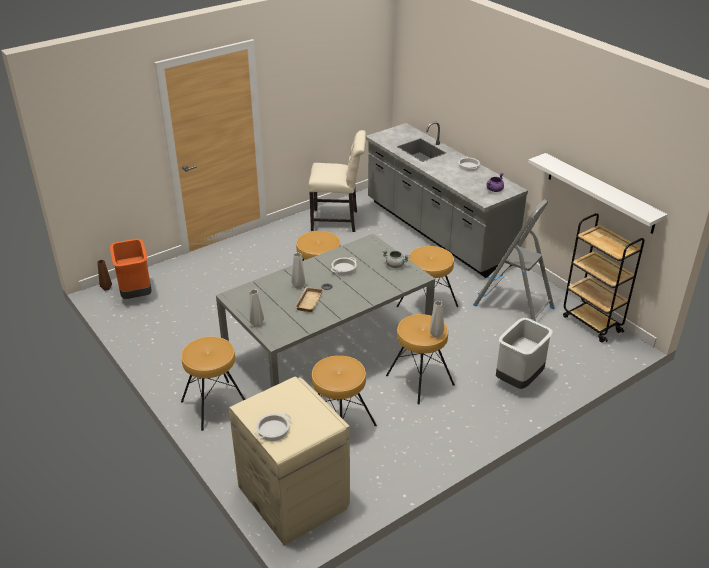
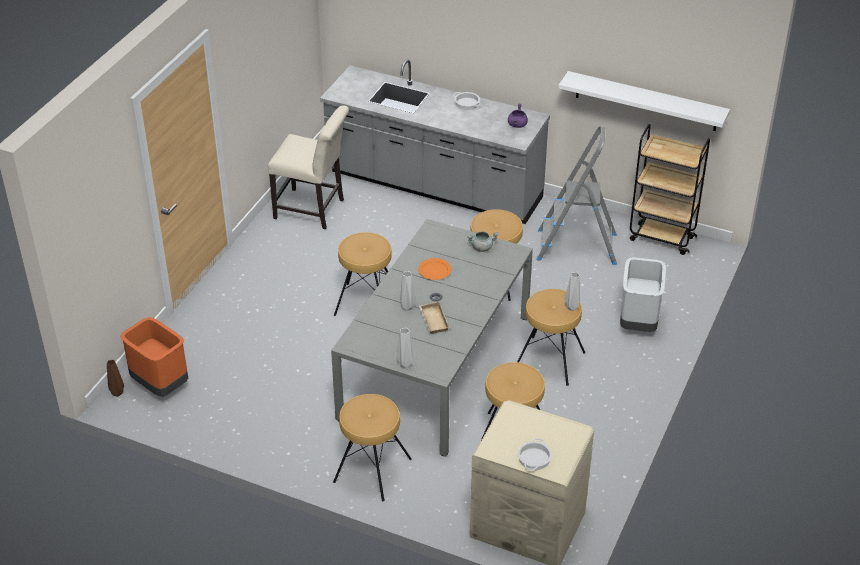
camera: 30 degrees left, 5 degrees up
(338, 221) = (313, 210): beige chair -> beige chair turned 45 degrees clockwise
(344, 268) = (434, 270): cooking pot -> orange plate

